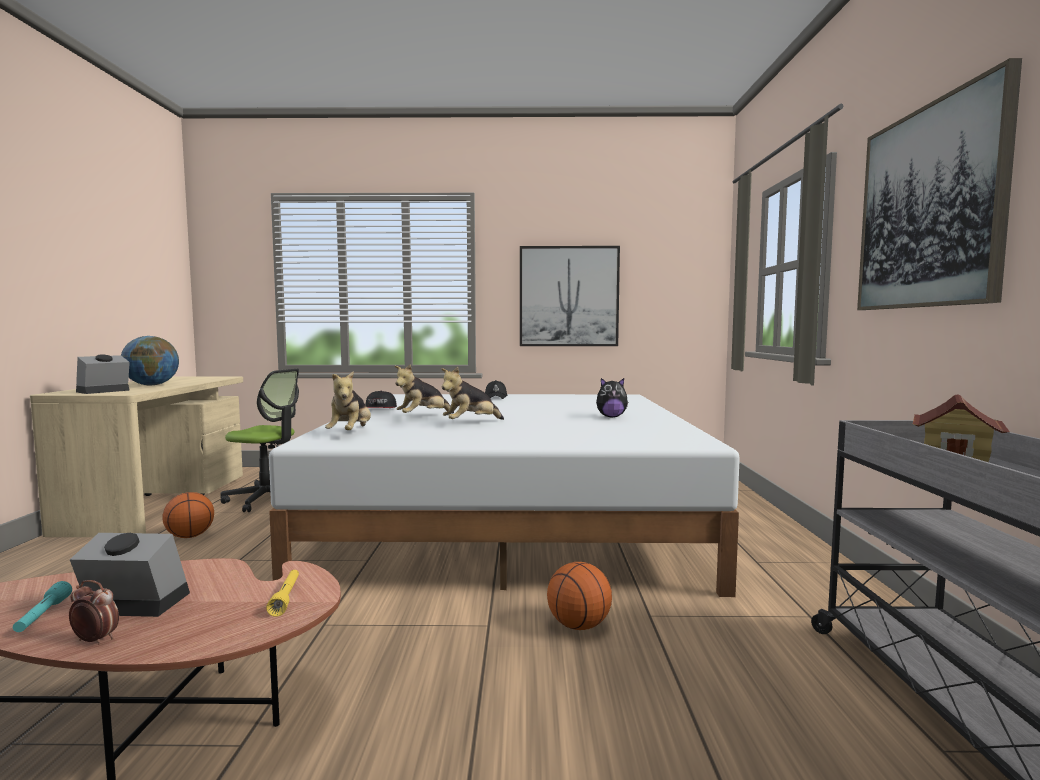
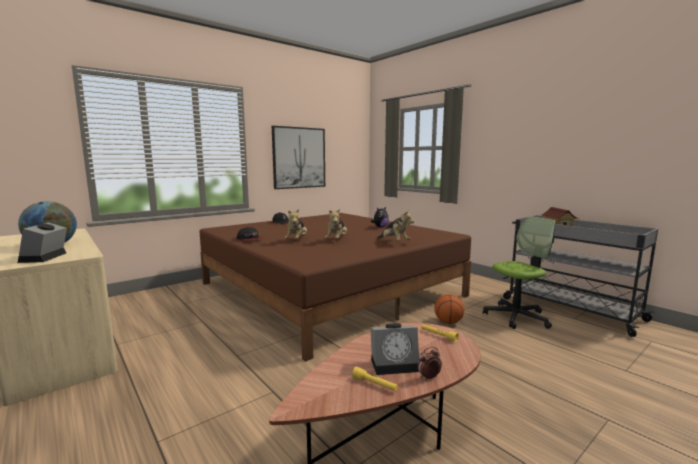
camera: 40 degrees left, 5 degrees up
(42, 616) = (374, 384): turquoise flashlight -> yellow flashlight
(132, 605) = (395, 364): alarm clock -> alarm clock turned 150 degrees counterclockwise
(190, 536) = (160, 357): basketball -> none
(267, 499) = (154, 320): office chair -> office chair (516, 317)
(350, 433) = (305, 256): plush toy -> plush toy (394, 242)
(511, 516) = (330, 289): white bed -> brown bed
(929, 207) = (515, 136): picture -> none

